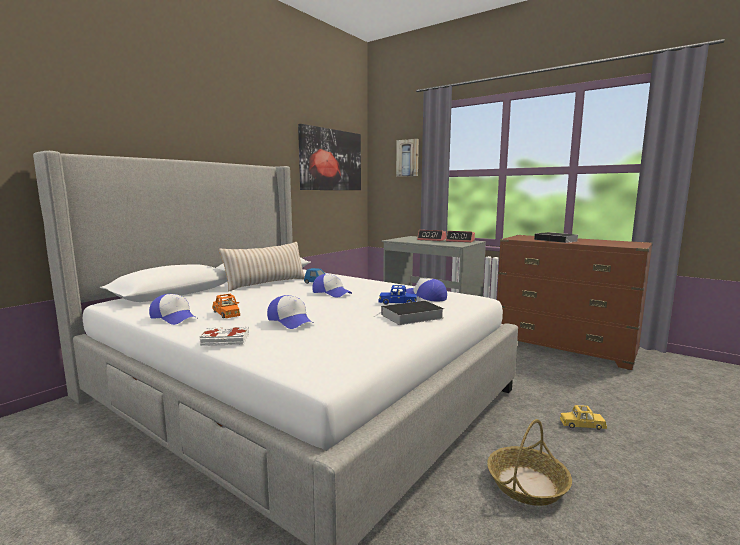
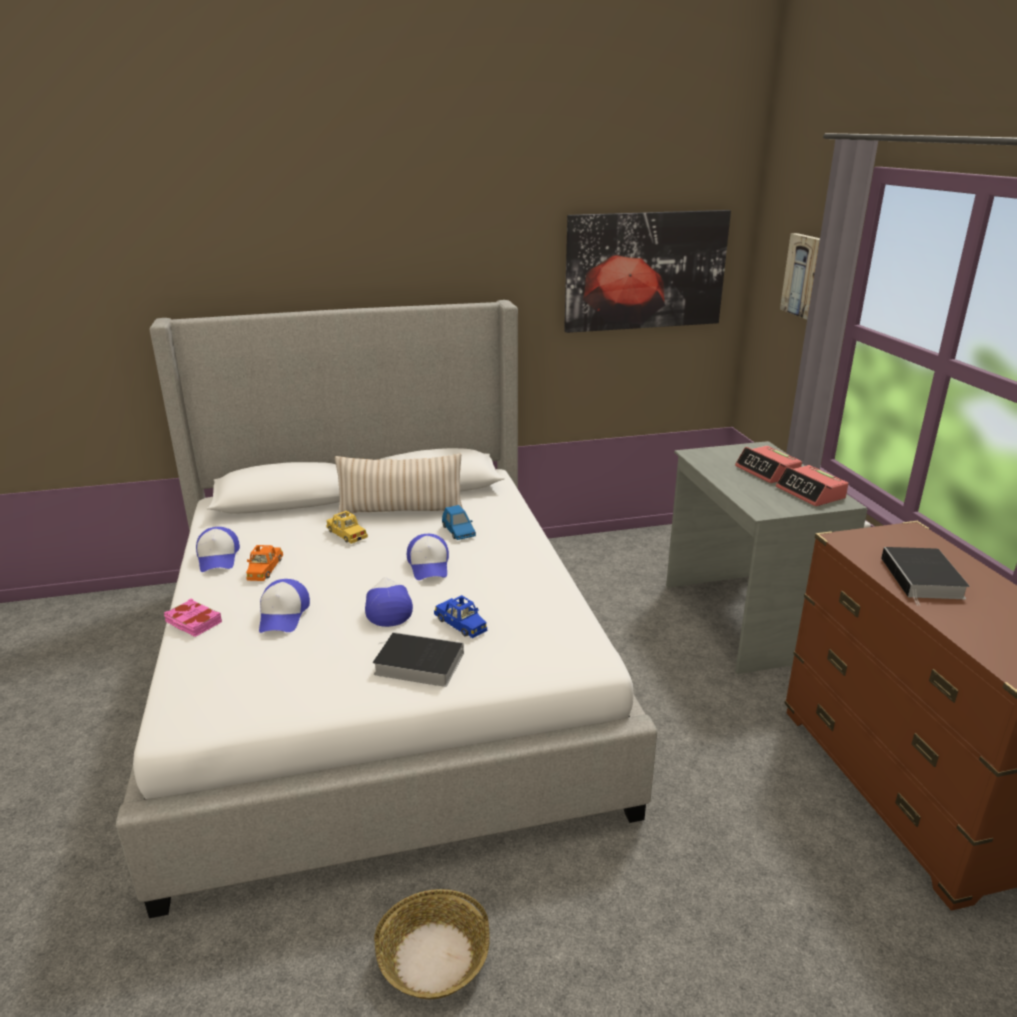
camera: 40 degrees right, 15 degrees up
(225, 340) = (193, 622): white book -> pink book
(425, 297) = (520, 625): cap -> cap (387, 607)
(582, 425) = (649, 939): yellow toy car -> yellow toy car (346, 534)

